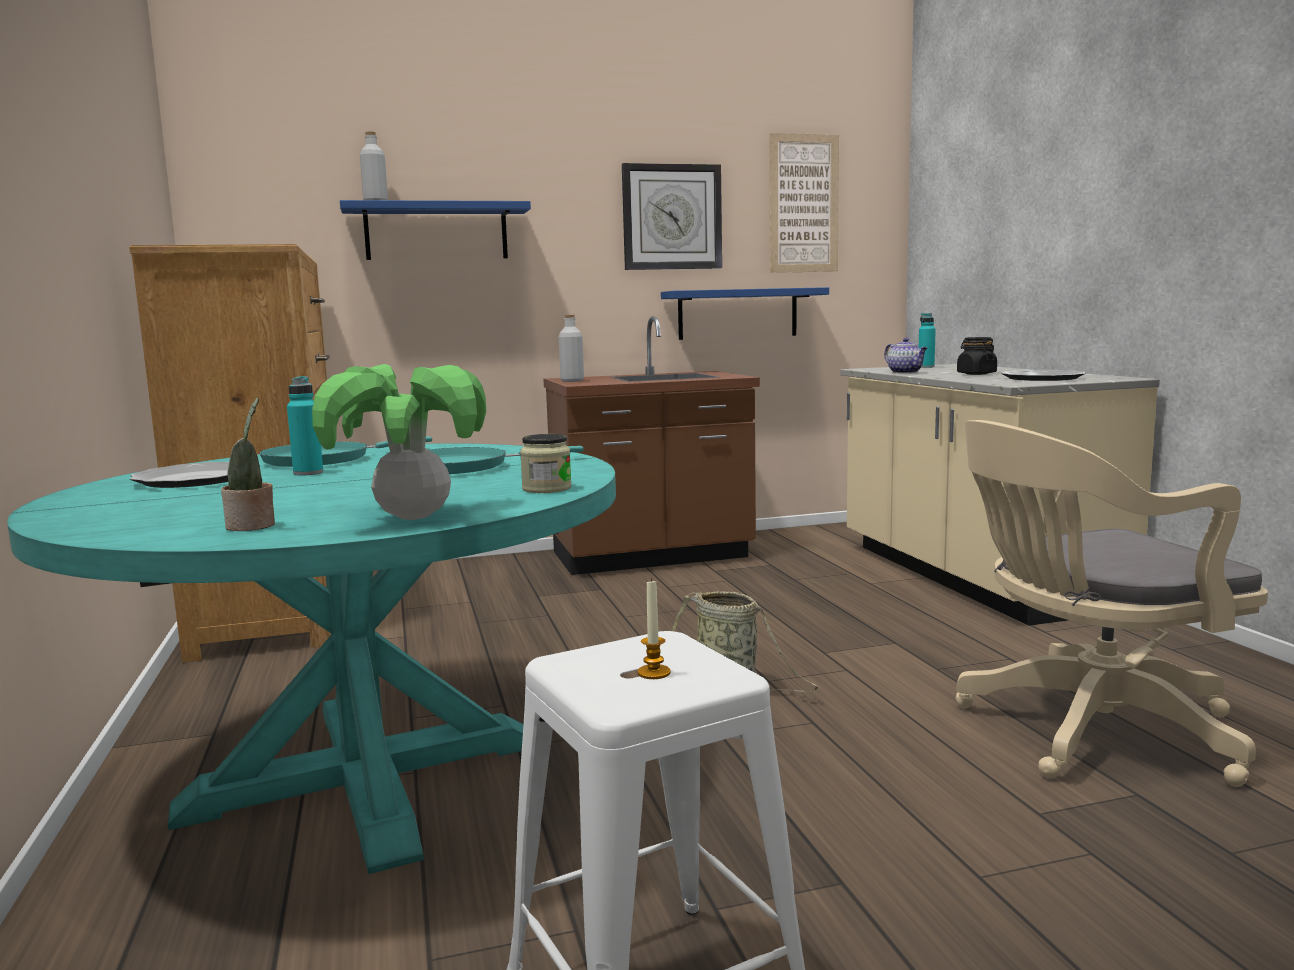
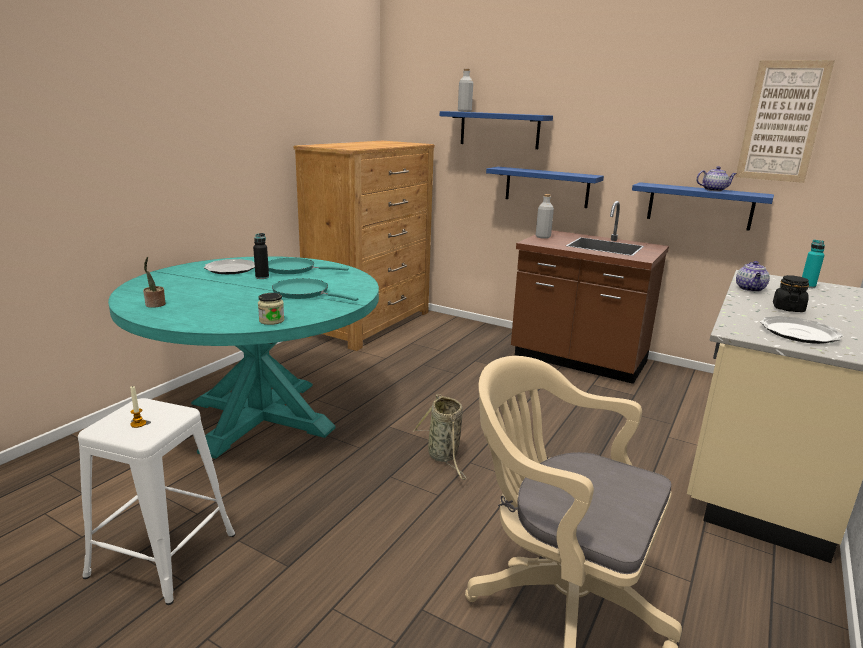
camera: 45 degrees right, 10 degrees up
(308, 473) = (262, 277): turquoise bottle -> black bottle
(414, 516) = (192, 319): potted plant -> none
(530, 314) = (546, 187): none -> blue shelf
(672, 217) = (658, 128): wall clock -> none
(759, 288) = (714, 190): none -> teapot

